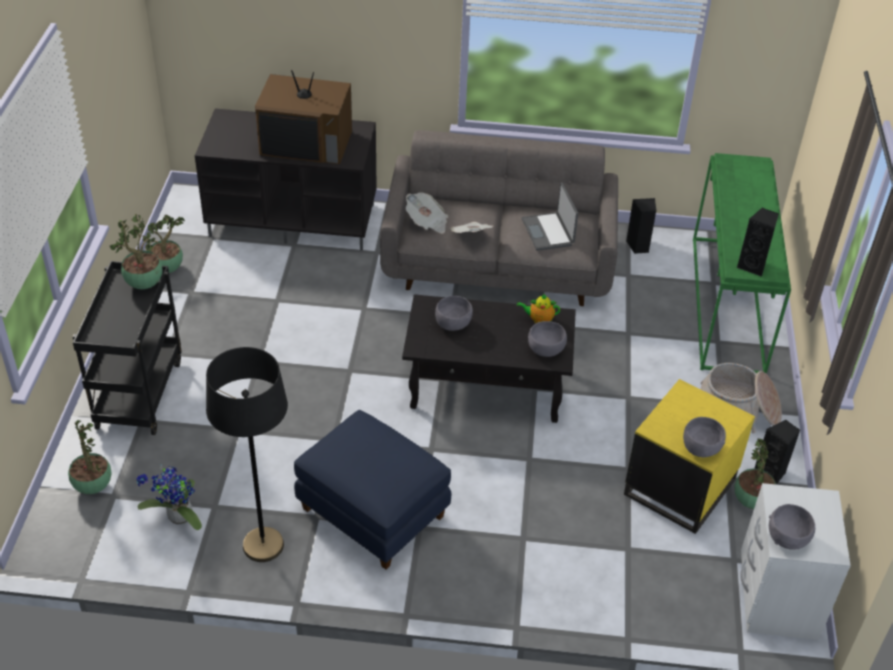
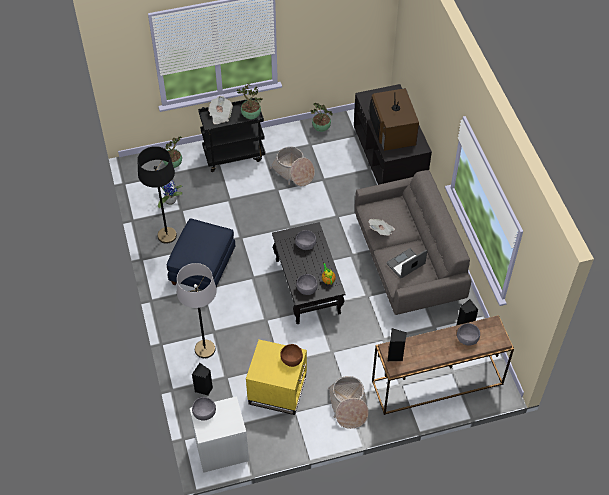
camera: 70 degrees right, 10 degrees up
(236, 330) = (293, 172): none -> basket
(427, 222) = (382, 209): newspaper -> newspaper (220, 115)
(556, 562) = (205, 349): none -> grey floor lamp
(694, 402) = (291, 360): none -> brown bowl
(701, 448) = (259, 370): grey bowl -> grey bowl (467, 339)
(728, 305) = (436, 383): green console table -> brown console table
(751, 502) = (281, 426): potted plant -> none
(771, 473) = (307, 431): black speaker -> black speaker (204, 389)

